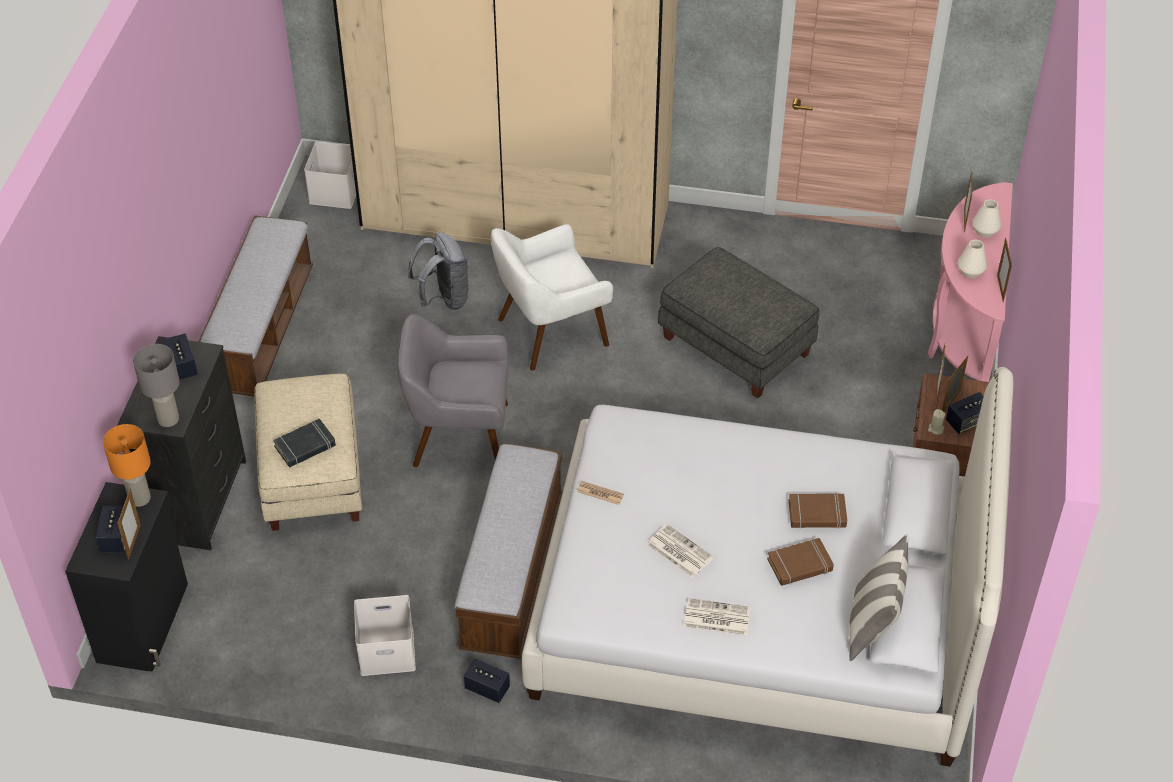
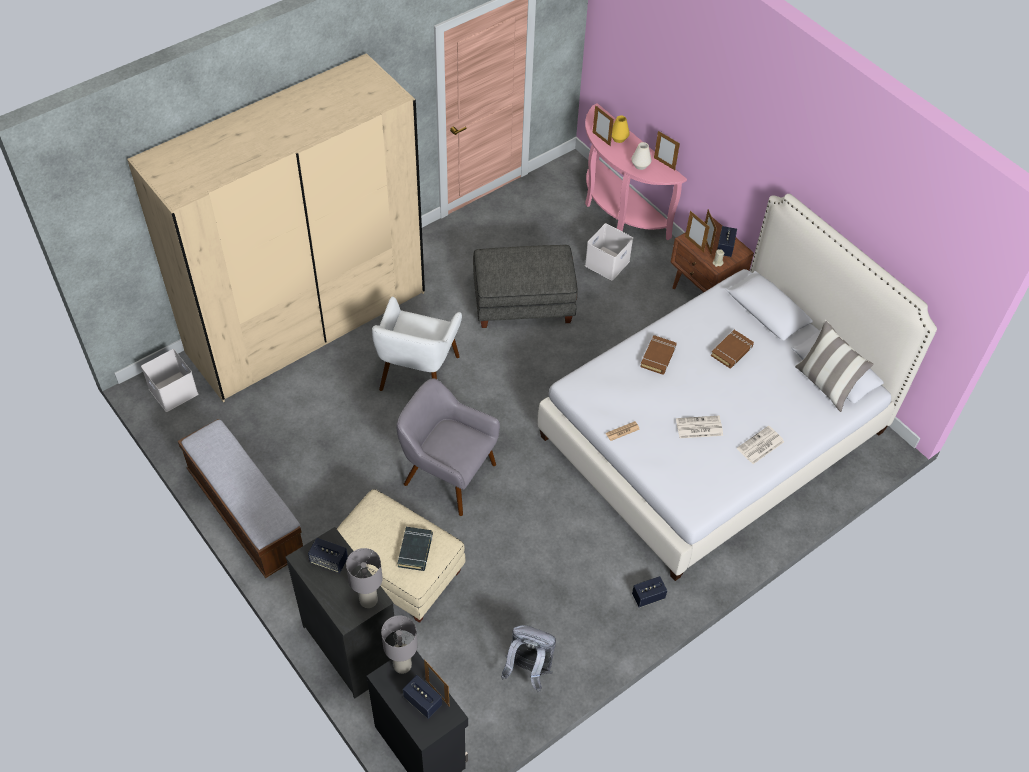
camera: 50 degrees left, 5 degrees up
(139, 498) = (402, 665): orange table lamp -> grey table lamp
(385, 652) = (573, 628): white storage box -> white storage box (607, 264)
(443, 298) = (331, 403): grey backpack -> grey backpack (528, 670)
(459, 436) = (448, 474): grey armchair -> grey armchair turned 75 degrees clockwise
(512, 574) = (578, 524): bench -> none
(800, 565) = (758, 384): brown book -> brown book (658, 357)
(985, 231) = (619, 138): white vase -> yellow vase

